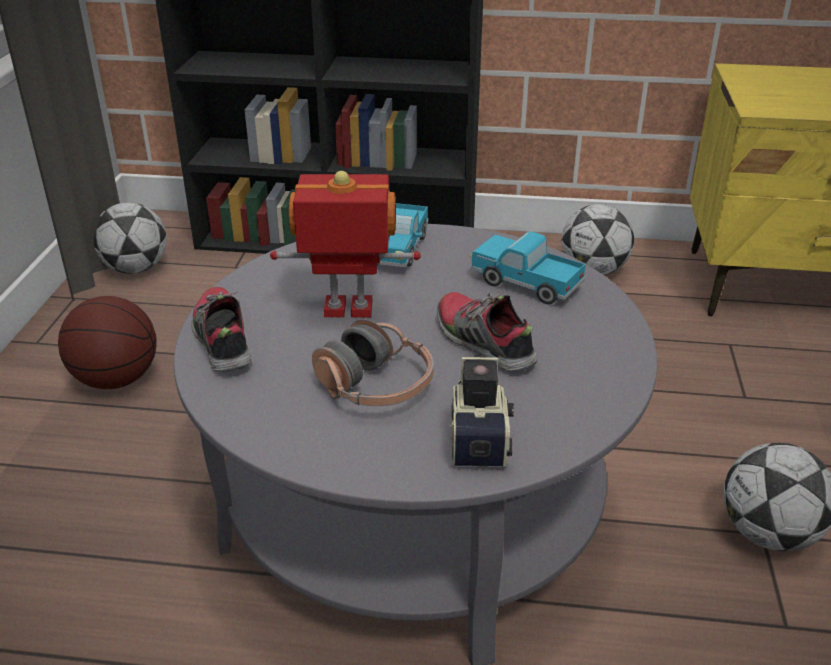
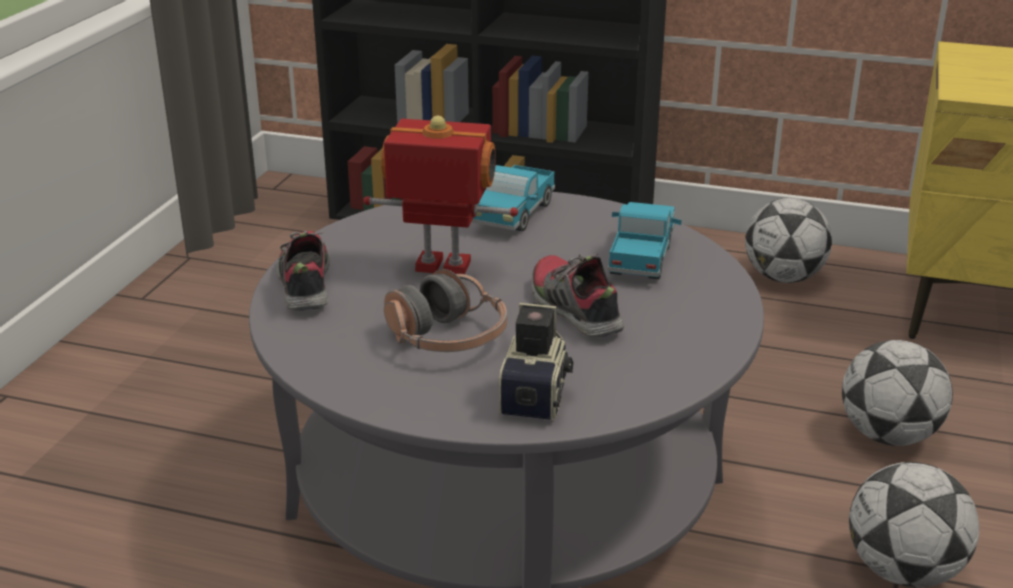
camera: 10 degrees right, 5 degrees down
(116, 379) = (217, 342): basketball -> none
(136, 269) = (261, 233): football -> football (888, 435)
(525, 284) = (641, 258): toy truck -> toy truck turned 60 degrees clockwise

